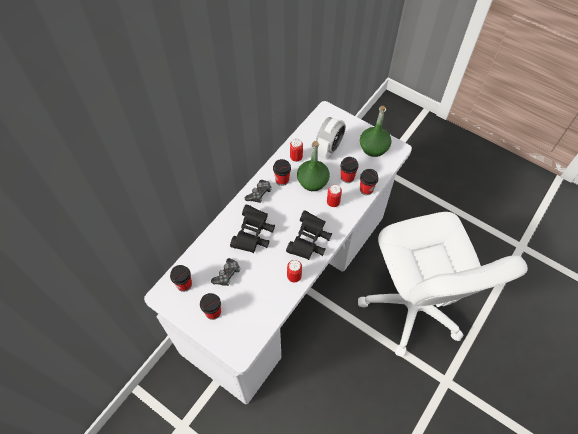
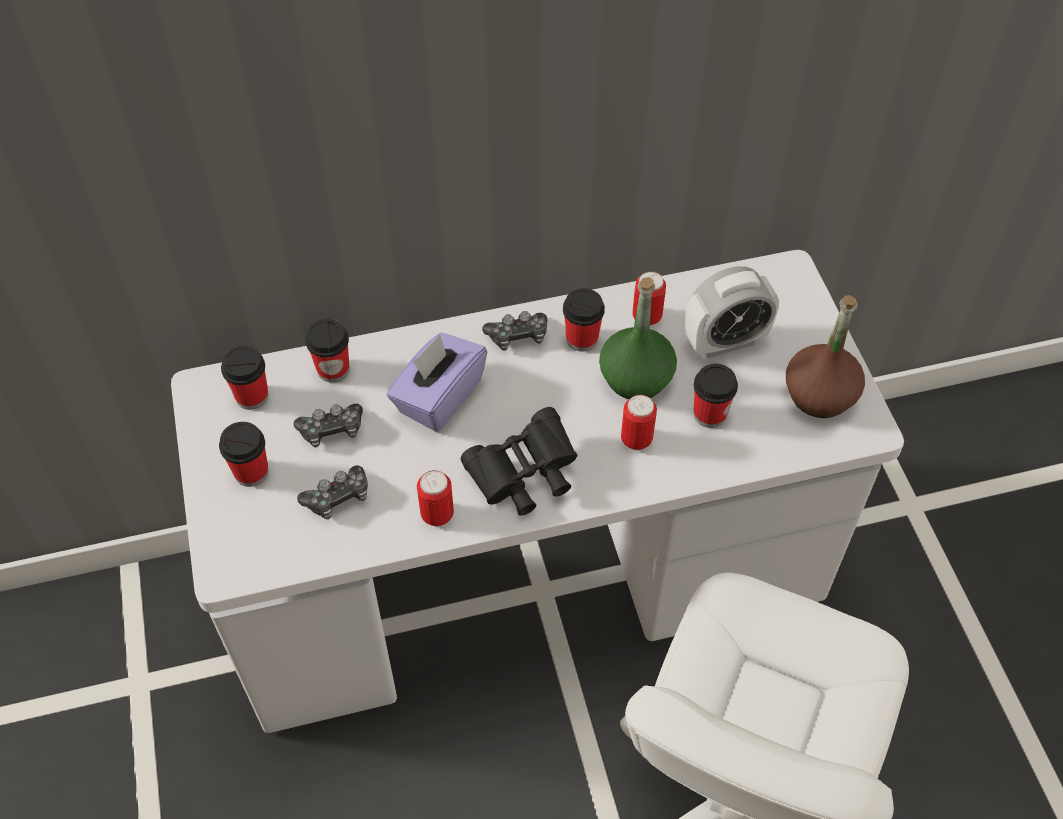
camera: 40 degrees right, 5 degrees down
(253, 235) = (439, 397): black binoculars -> purple tissue box
(254, 297) = (338, 498): none -> game controller
(366, 189) = (726, 460): cup -> cup (333, 369)
(373, 147) = (819, 395): green bottle -> brown bottle

